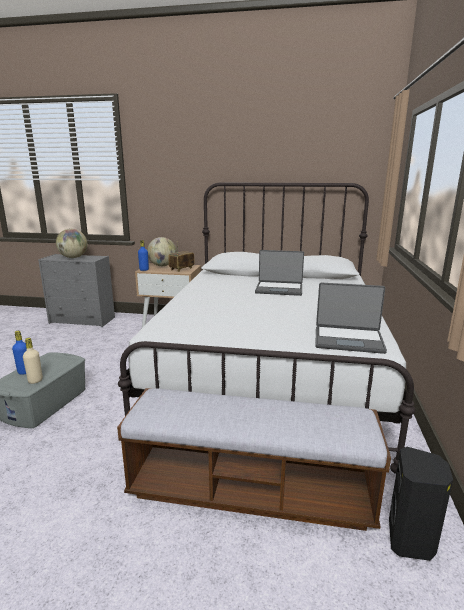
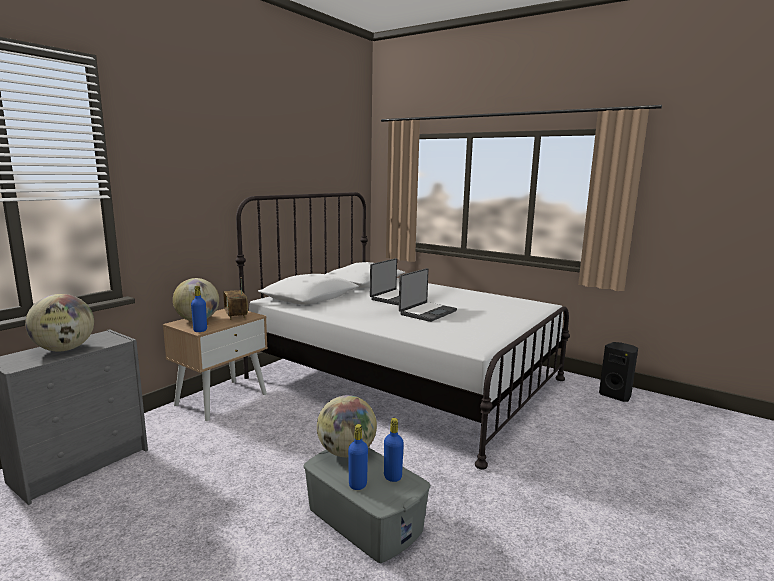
camera: 65 degrees left, 5 degrees down
(35, 380) = (392, 477): beige bottle -> blue bottle
(65, 360) = (346, 452): none -> globe
(250, 490) = (567, 427): bench -> none
(348, 340) = (528, 306): laptop -> laptop (427, 312)

